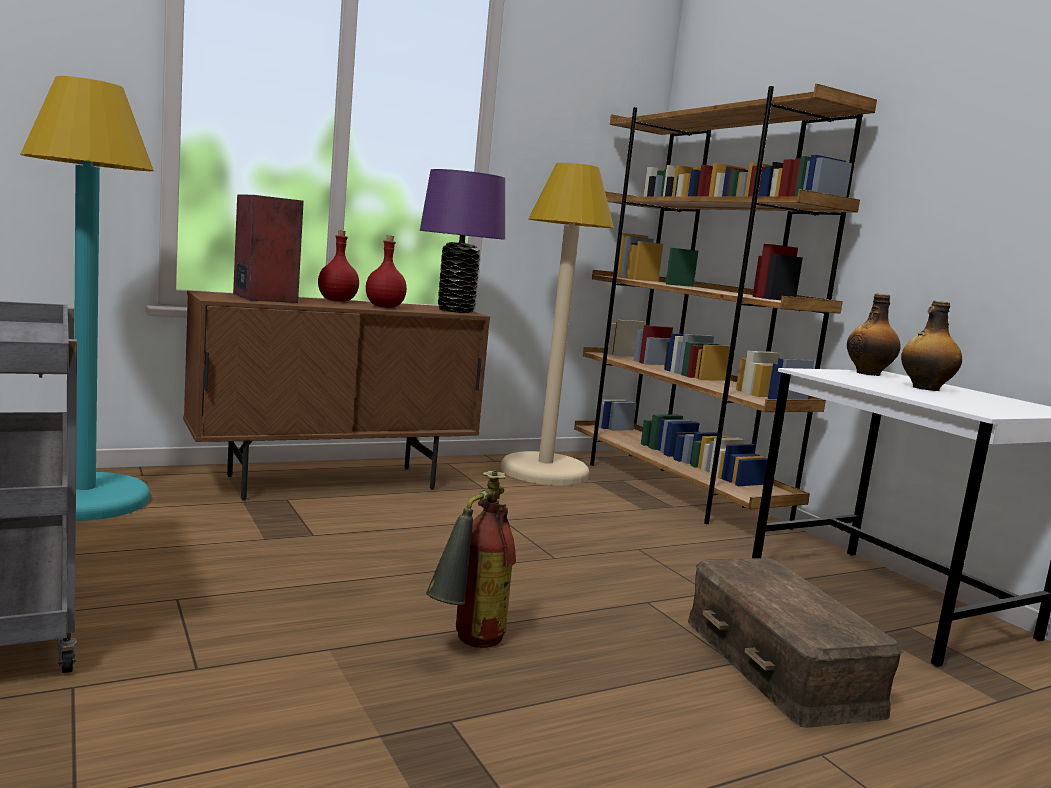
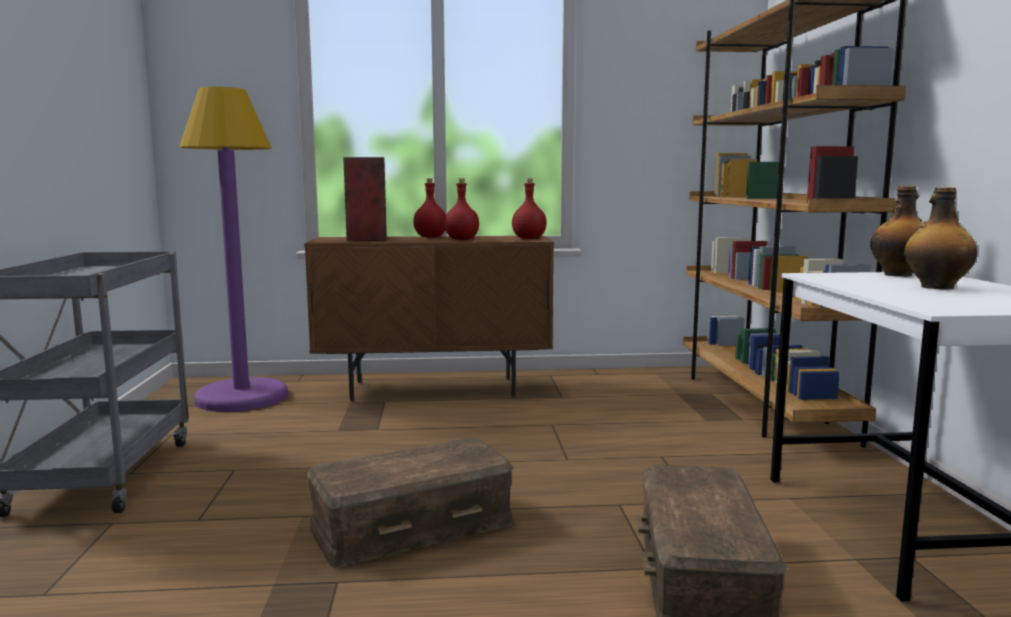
camera: 25 degrees right, 0 degrees up
(84, 500) = (242, 397): turquoise floor lamp -> purple floor lamp
(455, 310) = (529, 238): purple table lamp -> red bottle
(466, 645) = (411, 524): fire extinguisher -> brown storage box
(544, 472) = (636, 384): beige floor lamp -> none

